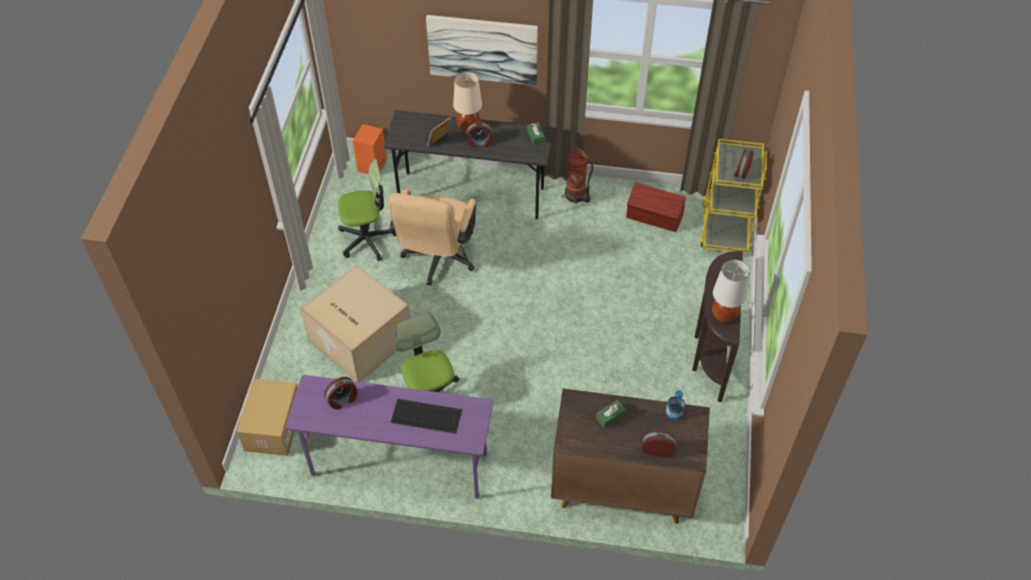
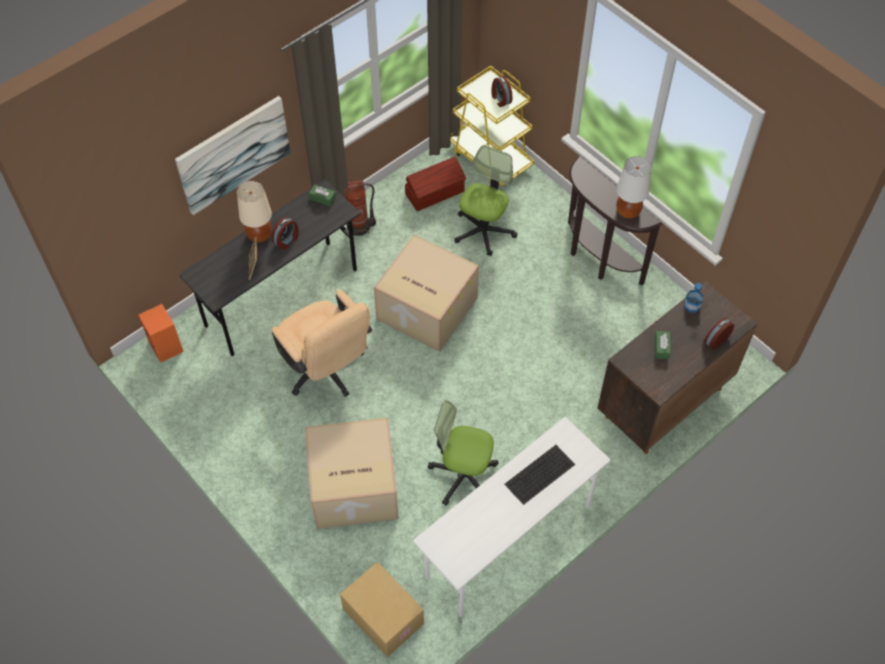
camera: 50 degrees left, 5 degrees up
(343, 400) = (469, 525): alarm clock -> none
(367, 239) = (248, 408): office chair -> office chair (483, 231)
(398, 465) = (509, 543): purple desk -> white desk
(547, 280) = (425, 308): none -> cardboard box

